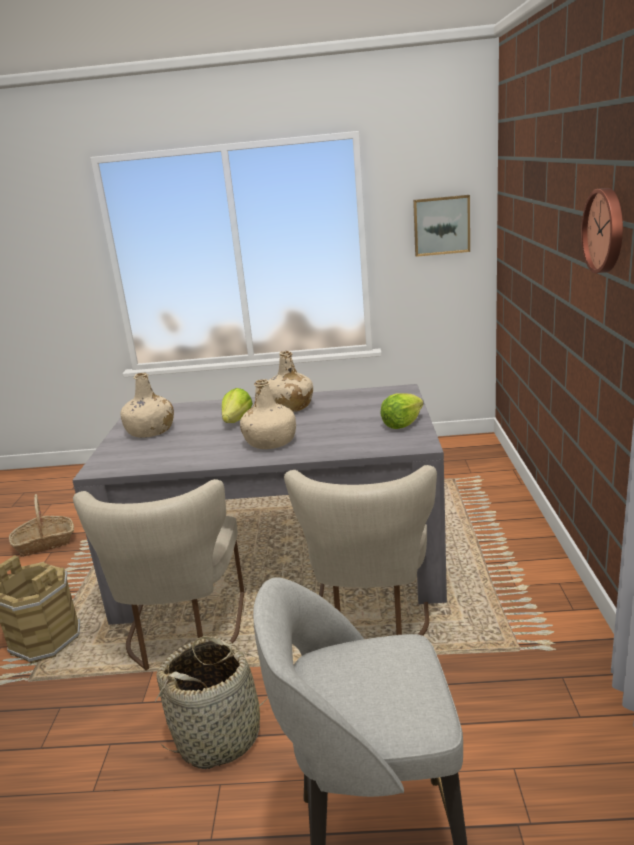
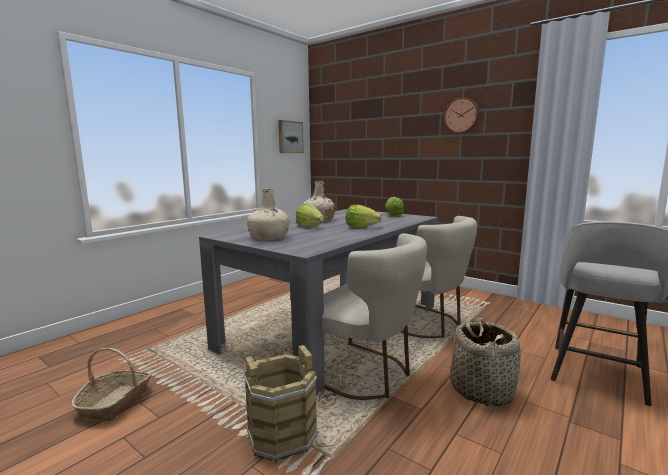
camera: 55 degrees left, 10 degrees down
(270, 442) = (361, 227): beige bottle -> lettuce

